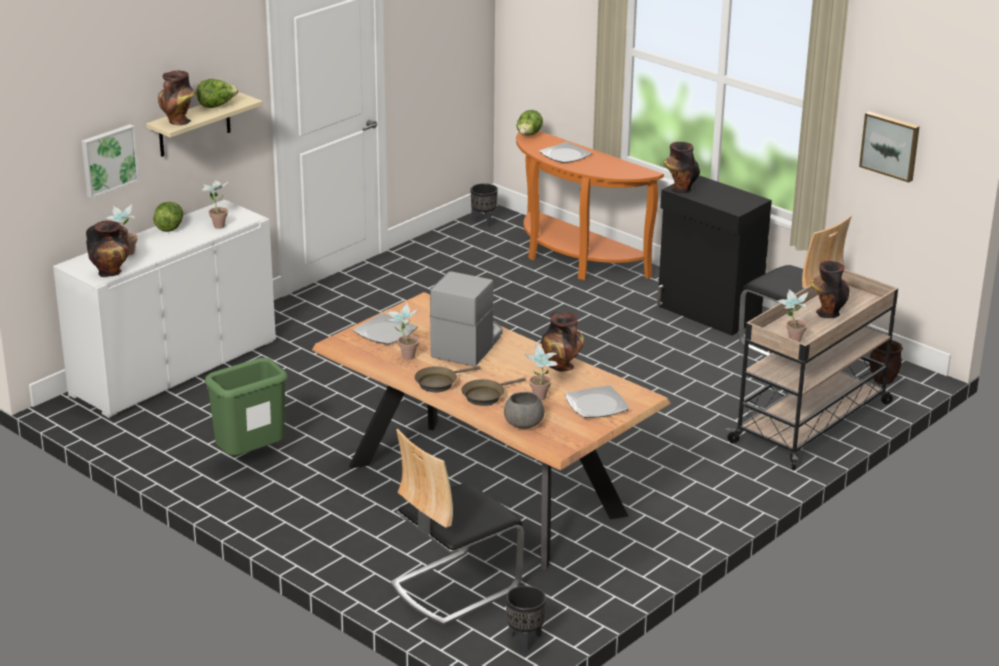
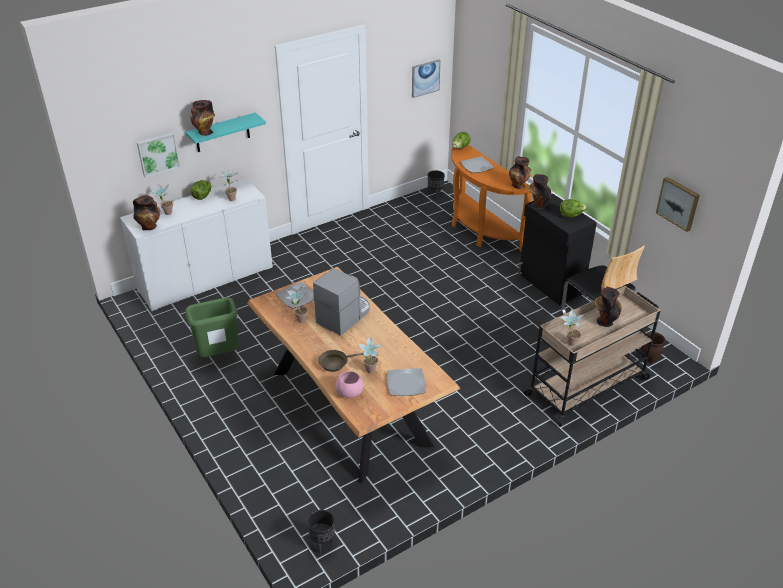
camera: 15 degrees right, 10 degrees up
(194, 125) = (222, 133): beige shelf -> turquoise shelf
(216, 106) = (235, 122): lettuce -> lettuce (571, 215)
(439, 383) = (310, 346): brown frying pan -> none
(454, 586) = (297, 485): chair -> none
(460, 35) = (425, 78): none -> picture
(523, 423) = (349, 392): grey bowl -> pink bowl
(562, 367) = (397, 345): vase -> vase (519, 186)

